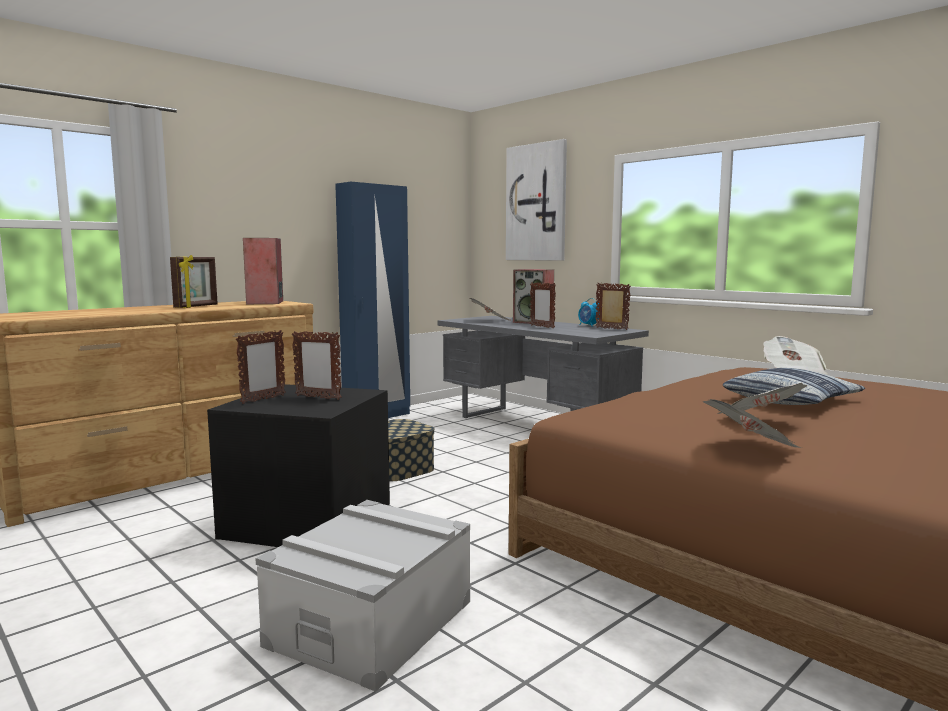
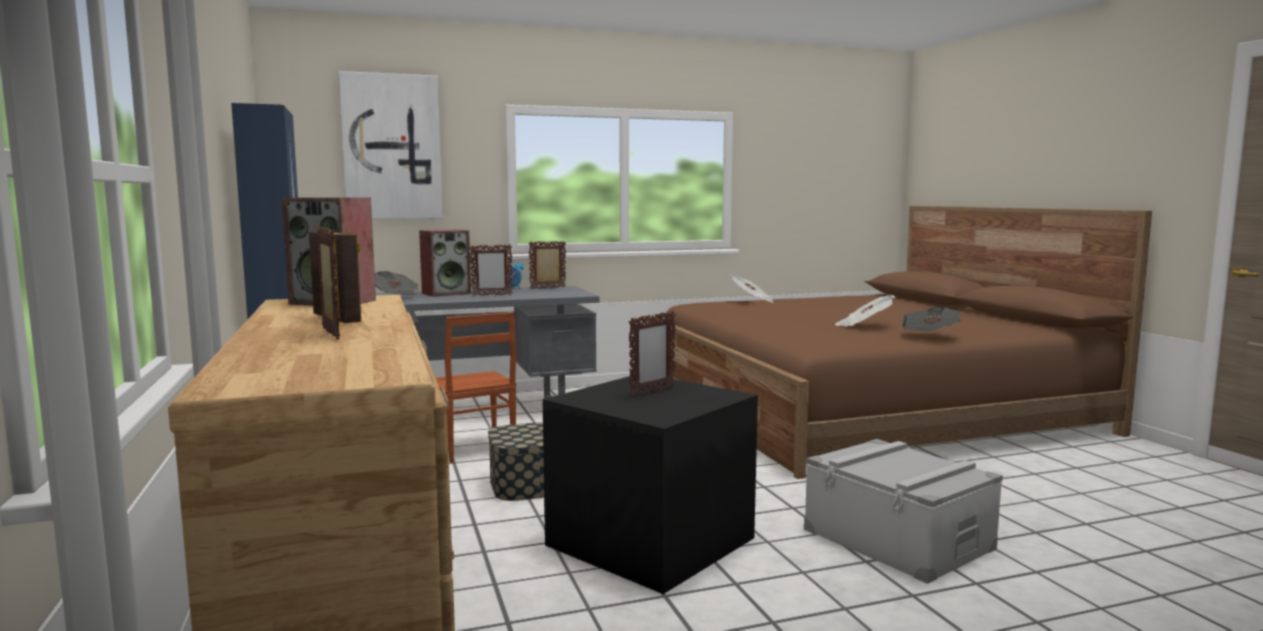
camera: 65 degrees left, 0 degrees up
(263, 399) = (635, 408): picture frame -> picture frame (330, 334)
(452, 442) = (473, 449): none -> brown chair
(791, 401) = (813, 315): pillow -> none

